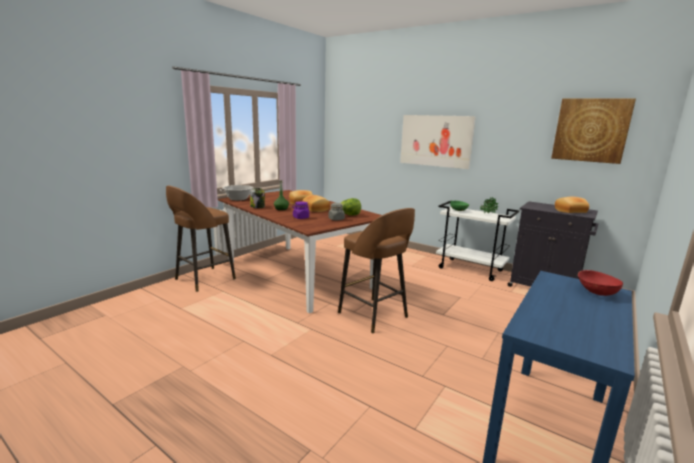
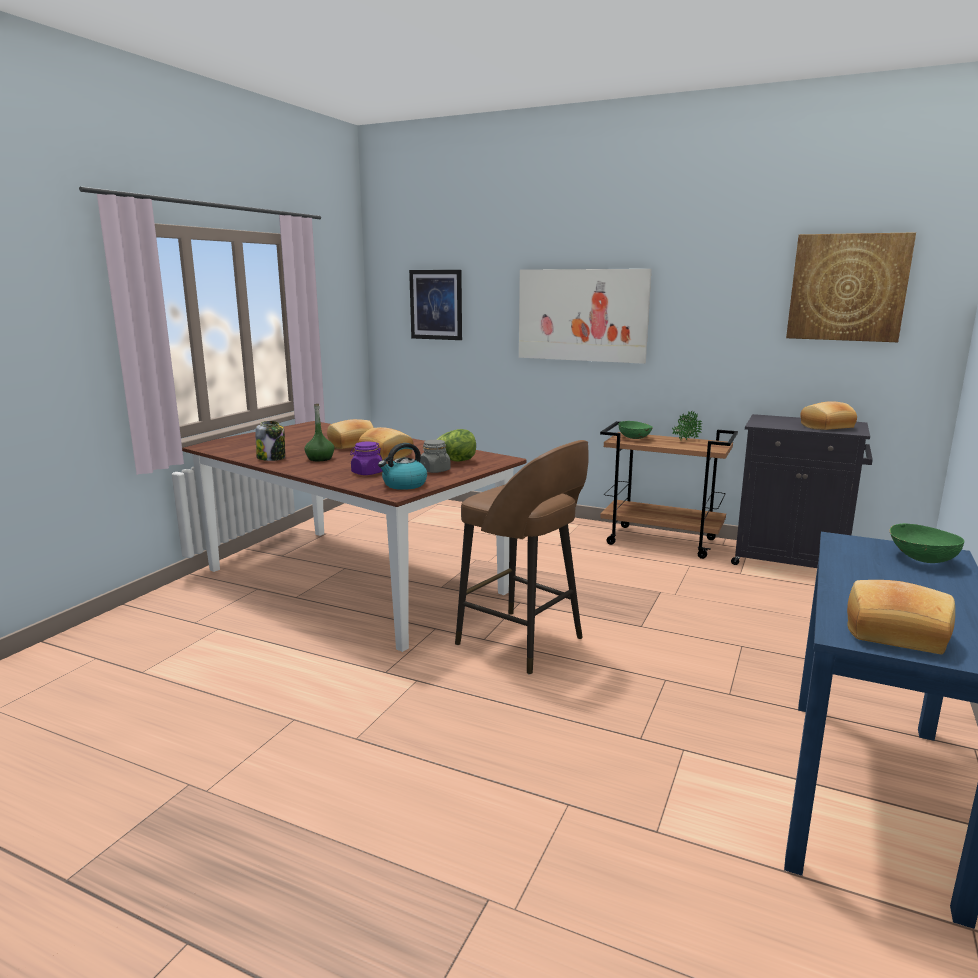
camera: 10 degrees left, 0 degrees up
(203, 279) = (170, 610): brown stool -> none
(238, 199) = (223, 445): cooking pot -> none
(316, 225) = (404, 485): none -> kettle
(359, 132) = (436, 304): none -> picture
(471, 269) = (662, 541): white cart -> brown cart
(556, 333) = (895, 632): none -> bread
(595, 292) = (920, 559): red bowl -> green bowl

